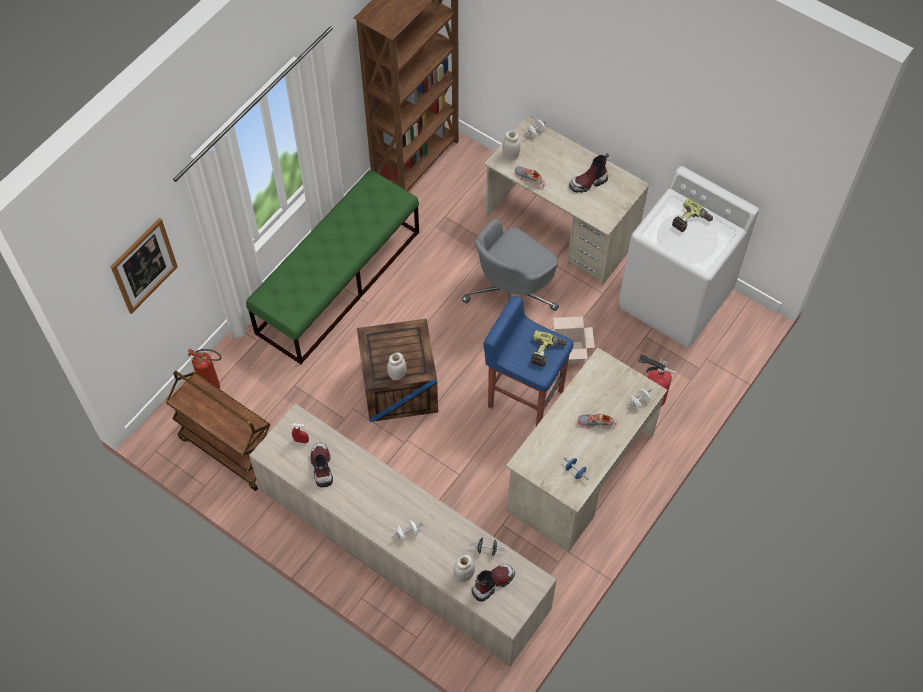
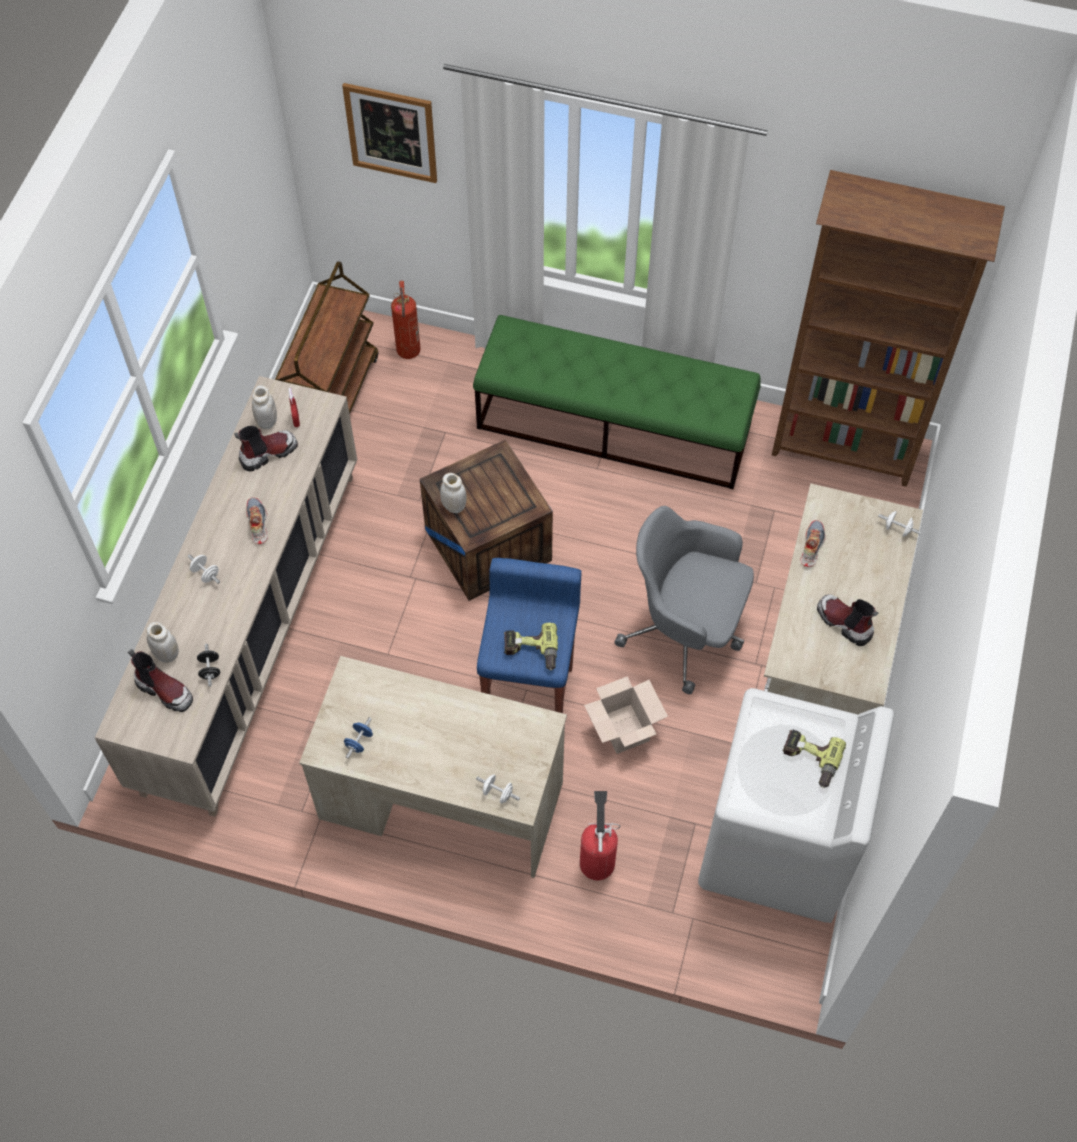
camera: 70 degrees right, 0 degrees up
(511, 155) = (840, 511): white jar -> white jar (267, 421)
(596, 423) = (443, 747): shoe -> shoe (257, 523)

